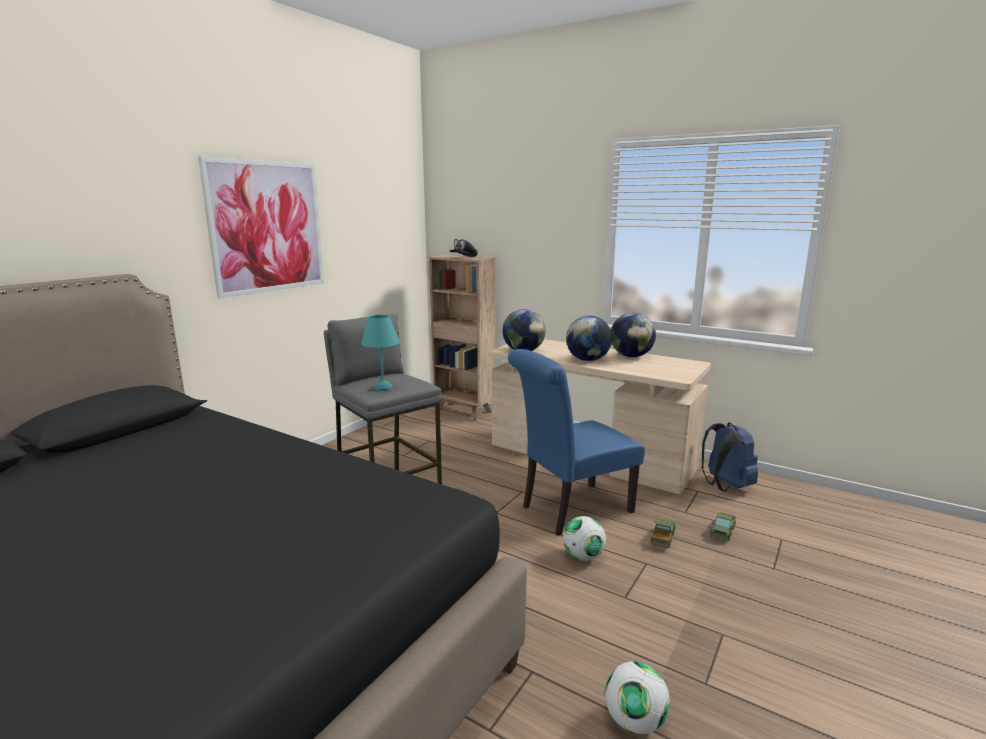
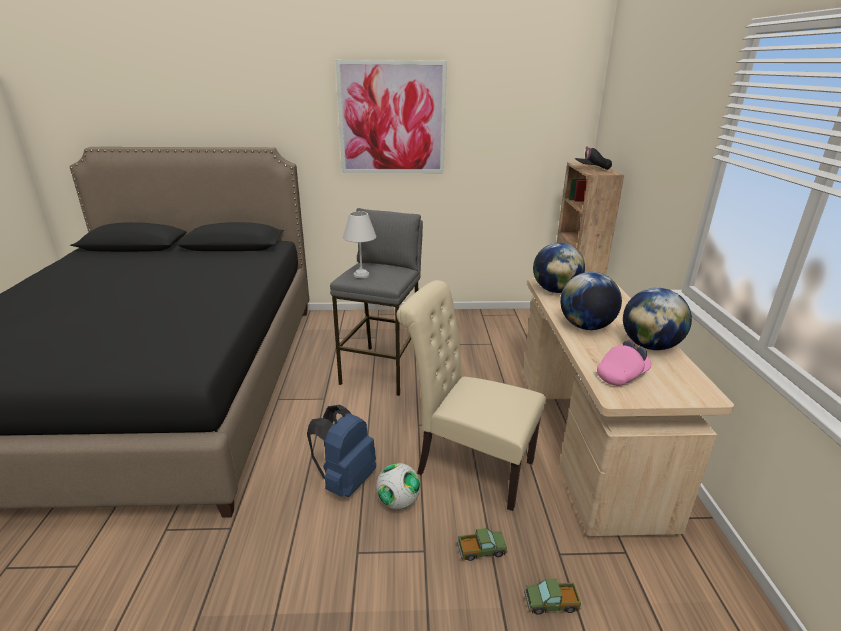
camera: 55 degrees right, 10 degrees up
(382, 388) = (360, 275): turquoise table lamp -> white table lamp
(571, 510) = (468, 465): blue chair -> beige chair
(634, 721) = (200, 611): football -> none
(658, 370) = (622, 375): none -> pink cap
(725, 486) = (674, 577): blue backpack -> blue backpack (345, 480)

